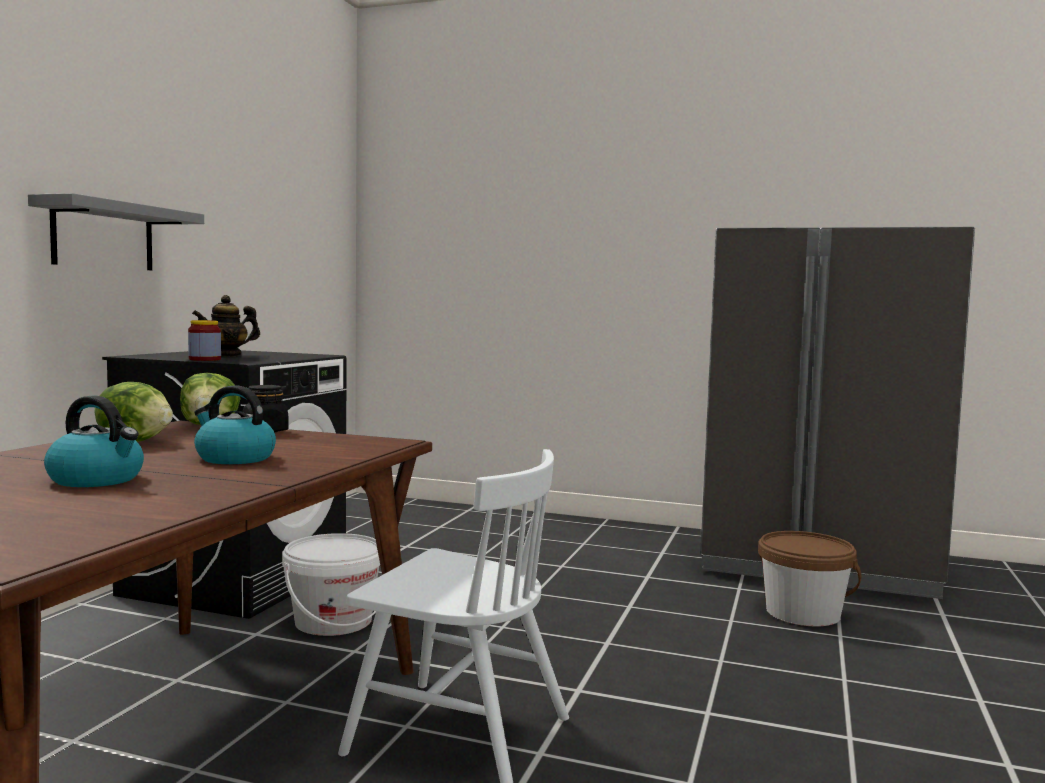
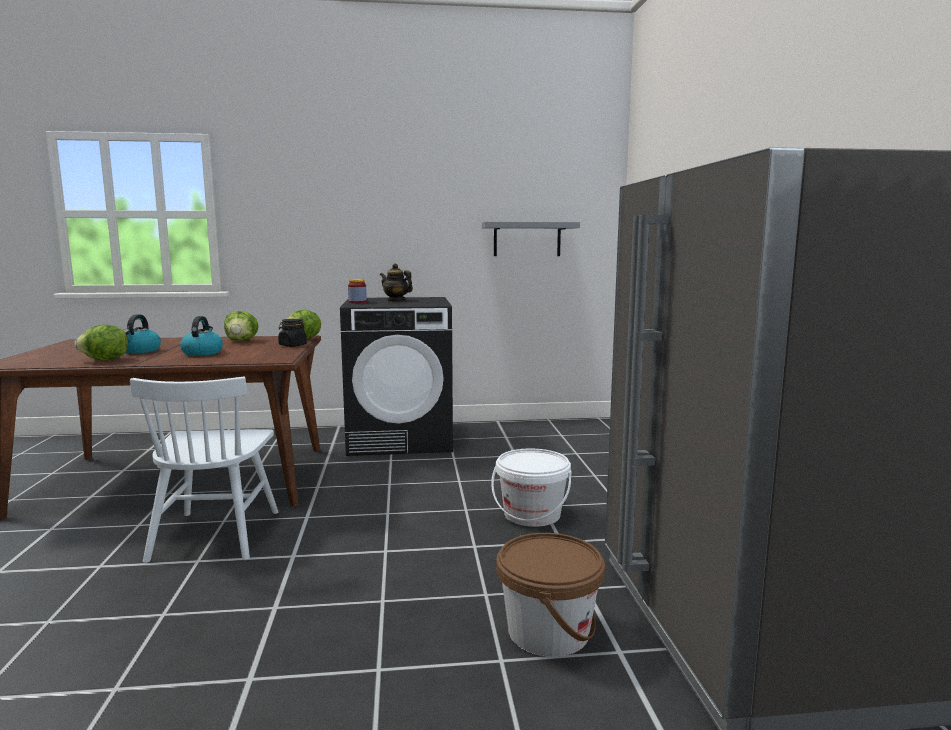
camera: 65 degrees right, 5 degrees up
(103, 236) = (355, 231): grey shelf -> grey shelf (527, 239)
(175, 496) = (105, 360): none -> lettuce
(333, 621) = (357, 472): white bucket -> white bucket (532, 514)

